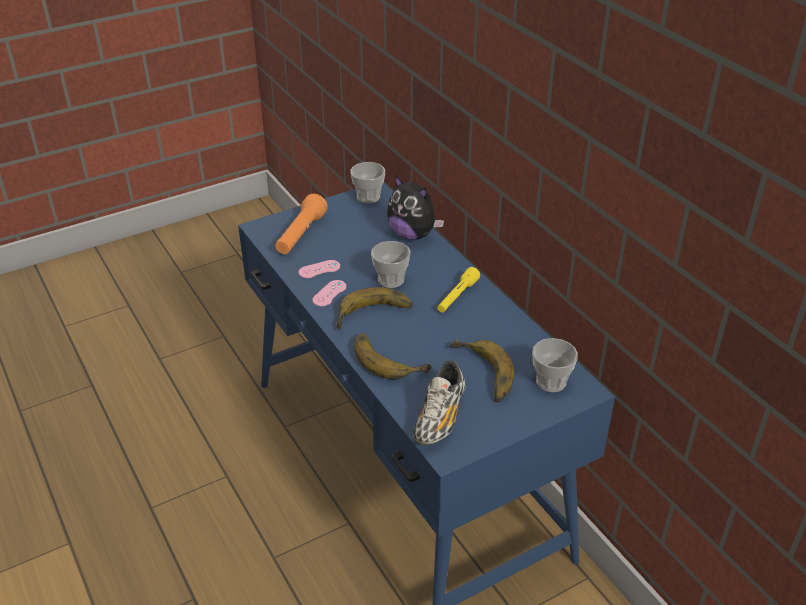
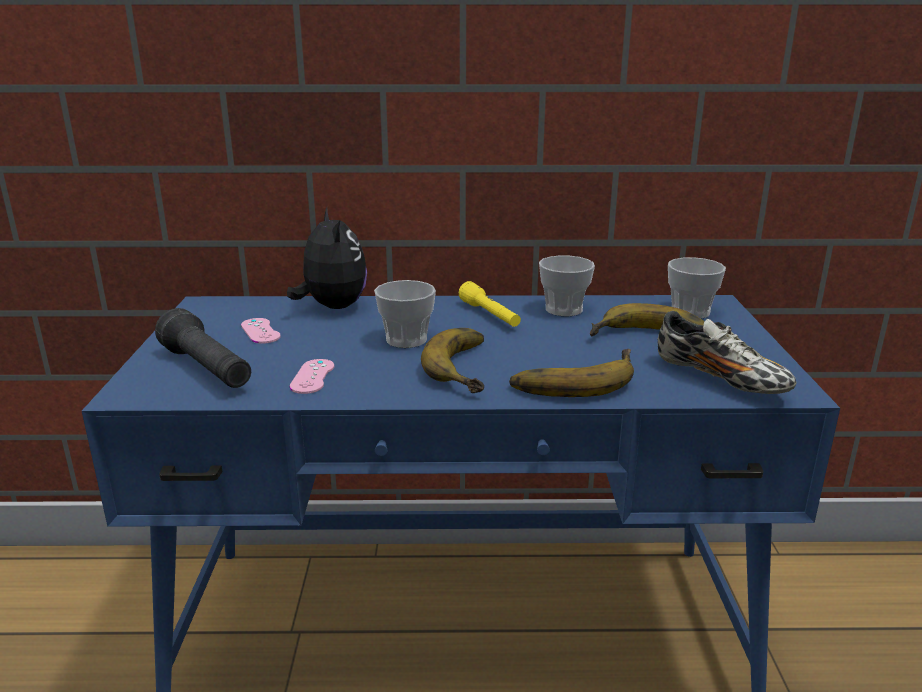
camera: 60 degrees left, 15 degrees down
(300, 235) = (207, 369): orange flashlight -> black flashlight
(329, 293) = (380, 383): pink game controller -> pink game controller (260, 331)
(368, 197) = (206, 310): cup -> cup (564, 309)
(413, 234) = (332, 307): plush toy -> plush toy turned 90 degrees counterclockwise

